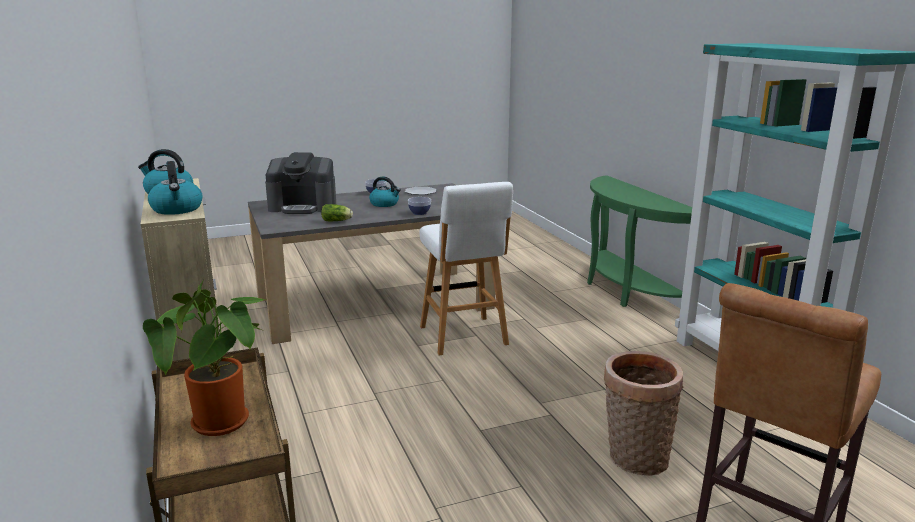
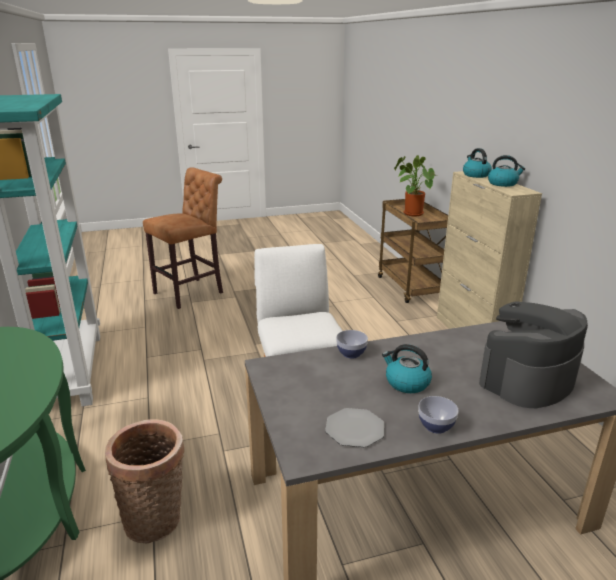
camera: 175 degrees left, 5 degrees up
(303, 207) = (527, 379): coffee machine -> coffee machine turned 45 degrees counterclockwise
(337, 221) = (451, 339): lettuce -> none
(634, 459) = (222, 319): basket -> basket (156, 520)

